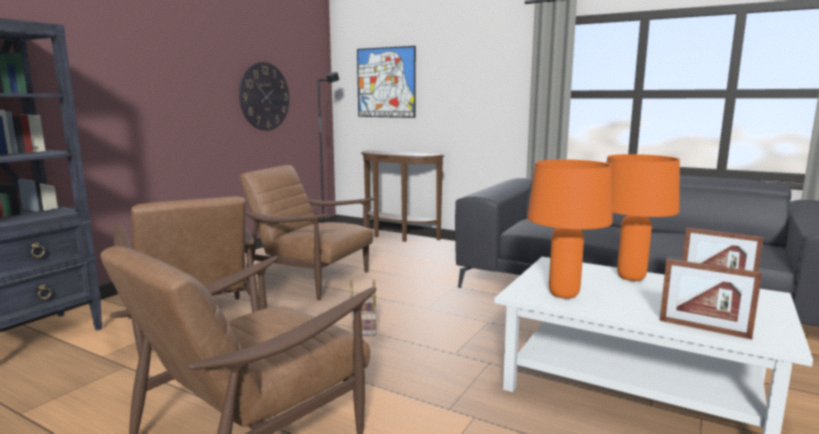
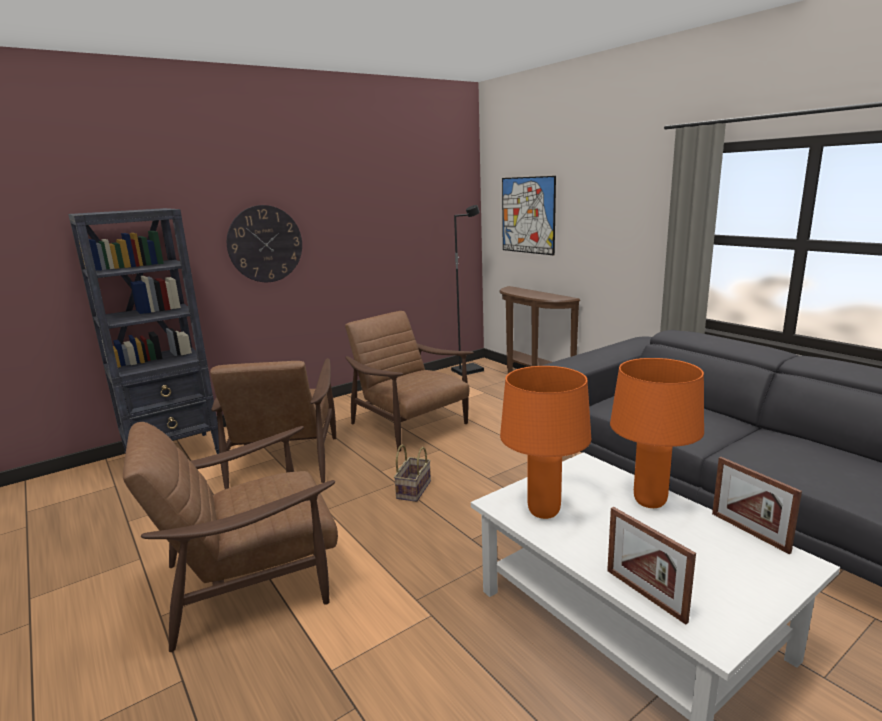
camera: 25 degrees right, 5 degrees up
(264, 96) = (398, 236): wall clock -> wall clock (265, 244)

